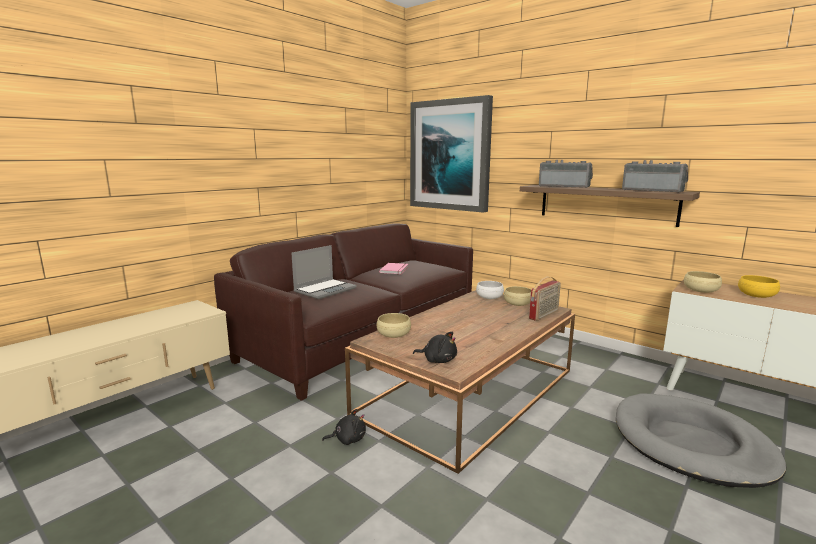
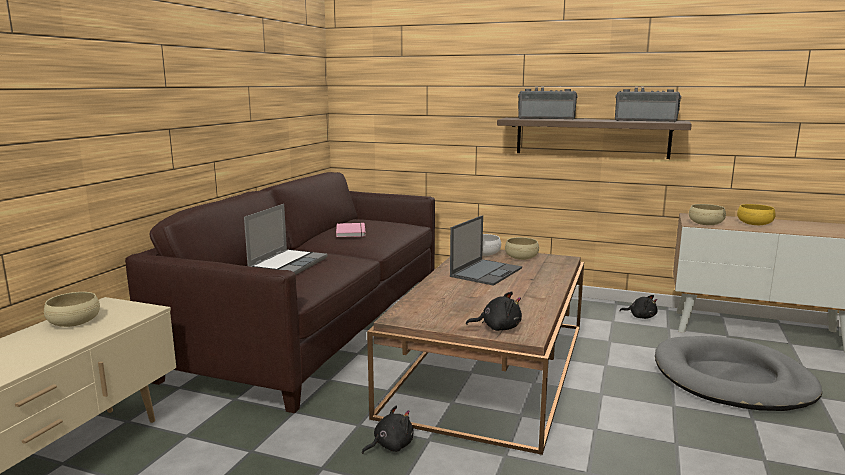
camera: 20 degrees left, 0 degrees up
(393, 334) = (418, 307): beige bowl -> beige bowl (74, 322)
(450, 155) = (393, 82): picture -> none
(475, 312) = (486, 272): none -> laptop
(544, 315) = (560, 266): radio -> none
(637, 369) = (640, 317): none -> black plush toy

